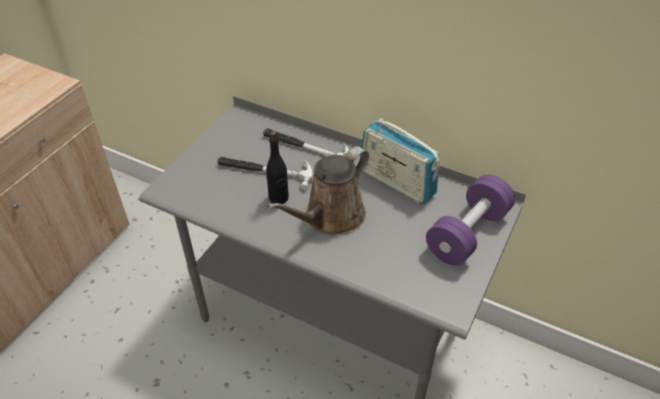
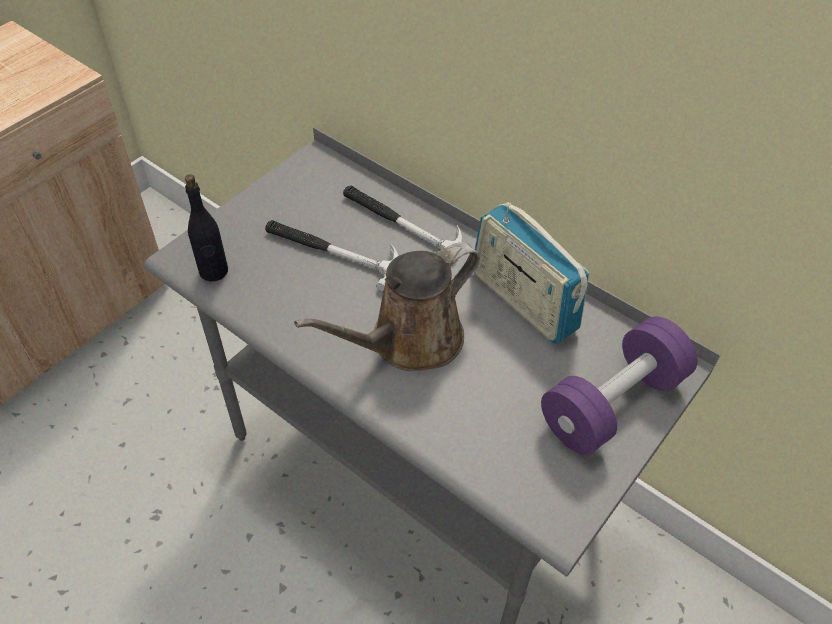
camera: 10 degrees right, 5 degrees up
(279, 198) = (340, 298): black bottle -> black bottle (213, 271)

